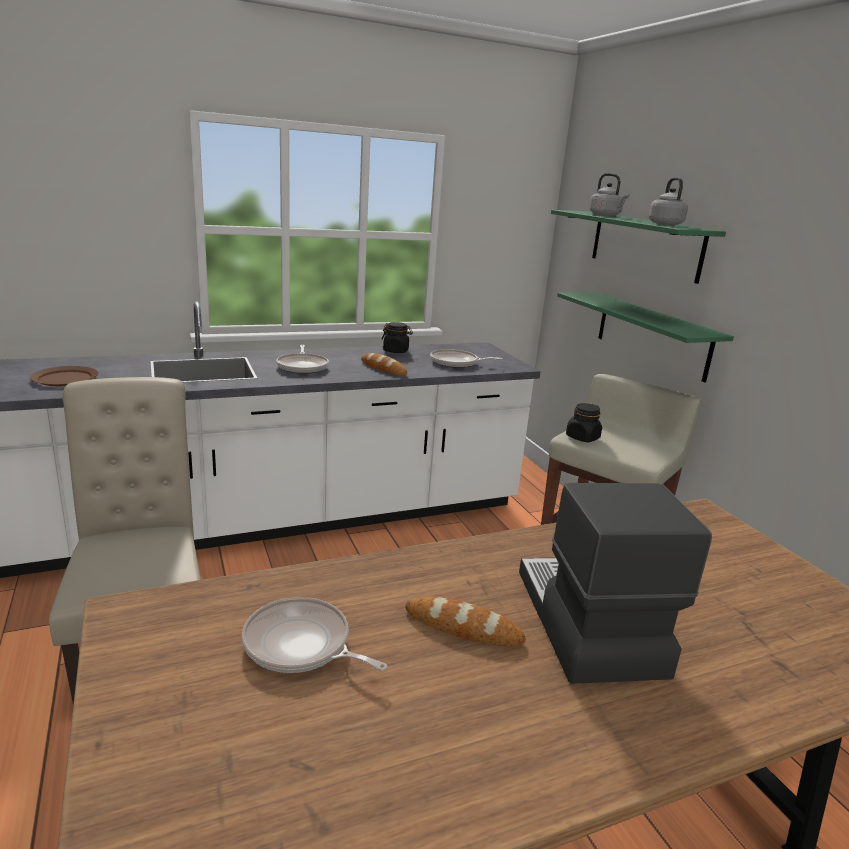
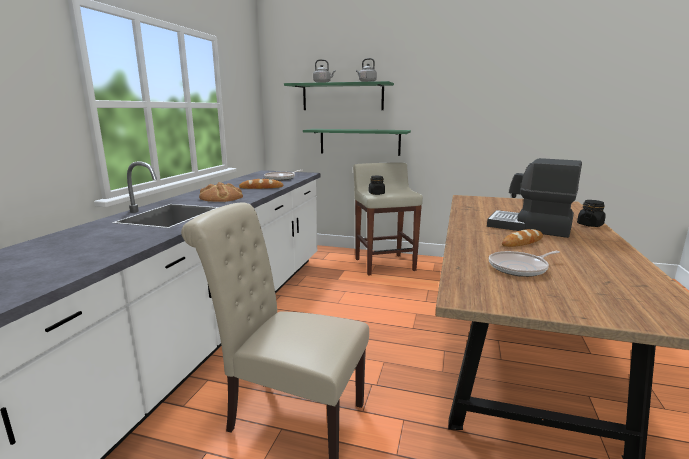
camera: 50 degrees left, 5 degrees down
(65, 378) = (89, 247): brown plate -> none
(303, 367) = (221, 197): frying pan -> bread
(396, 351) = (237, 181): black jar -> black jar (590, 225)

